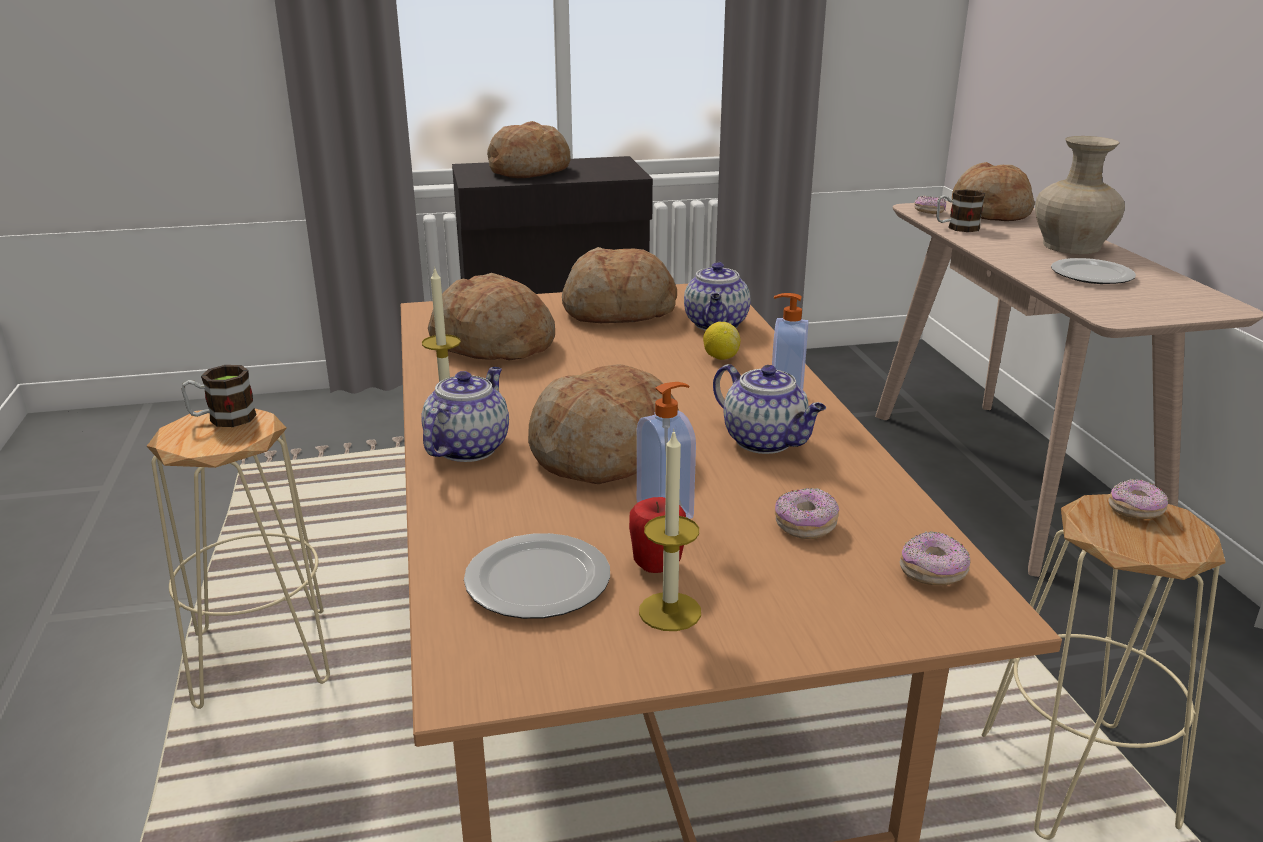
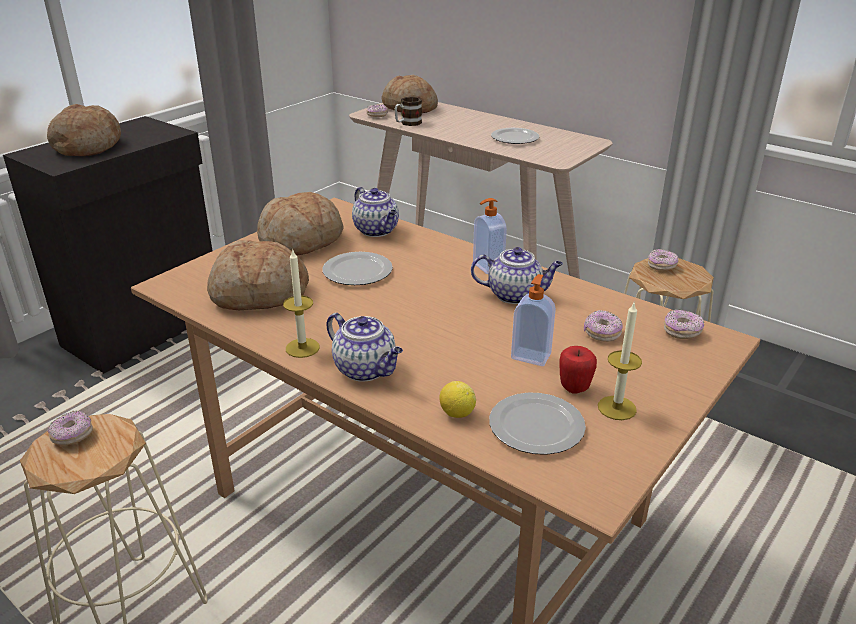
camera: 40 degrees left, 5 degrees up
(222, 419) = (73, 436): mug -> donut
(468, 448) = (366, 370): teapot -> teapot turned 150 degrees clockwise
(606, 453) = (448, 337): bread -> none
(622, 356) = (356, 271): none -> plate
(720, 357) = (413, 252): lemon -> lemon (456, 413)
(1071, 246) = (480, 121): beige vase -> none

